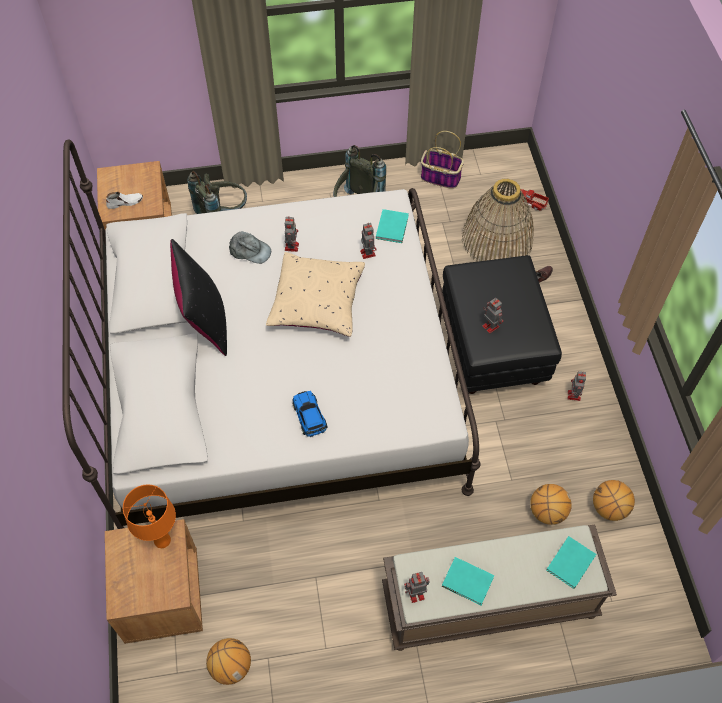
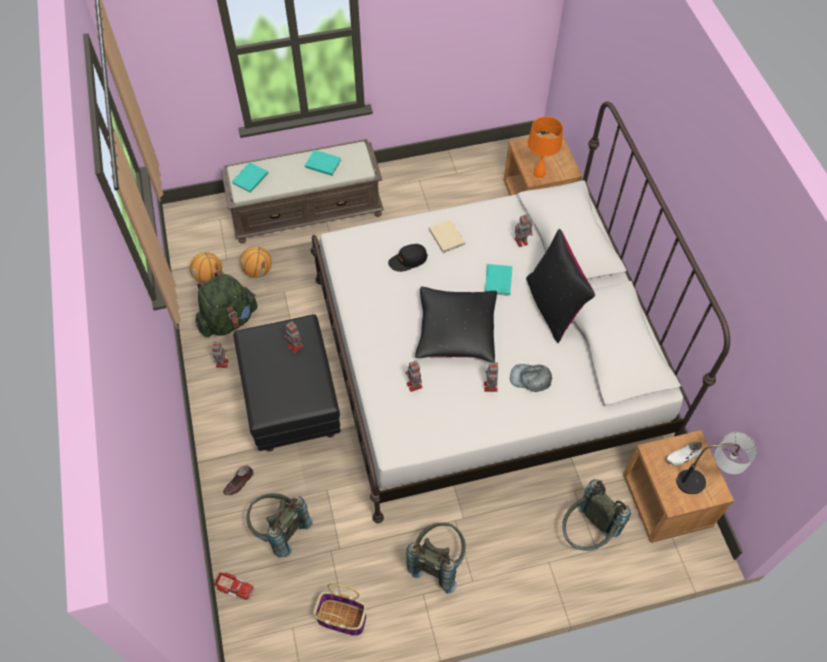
camera: 175 degrees right, 0 degrees up
(115, 182) = (704, 481): none -> table lamp
(231, 666) = (480, 167): basketball -> none
(309, 417) = (446, 236): toy car -> beige book
(317, 302) = (456, 331): beige pillow -> black pillow
(361, 388) = (408, 260): none -> black cap
(393, 226) = (391, 417): turquoise book -> turquoise book (497, 281)
(415, 594) = (359, 155): toy robot -> toy robot (522, 241)
(497, 239) = (279, 530): basket -> grey backpack
(574, 447) = (228, 320): none -> green backpack

